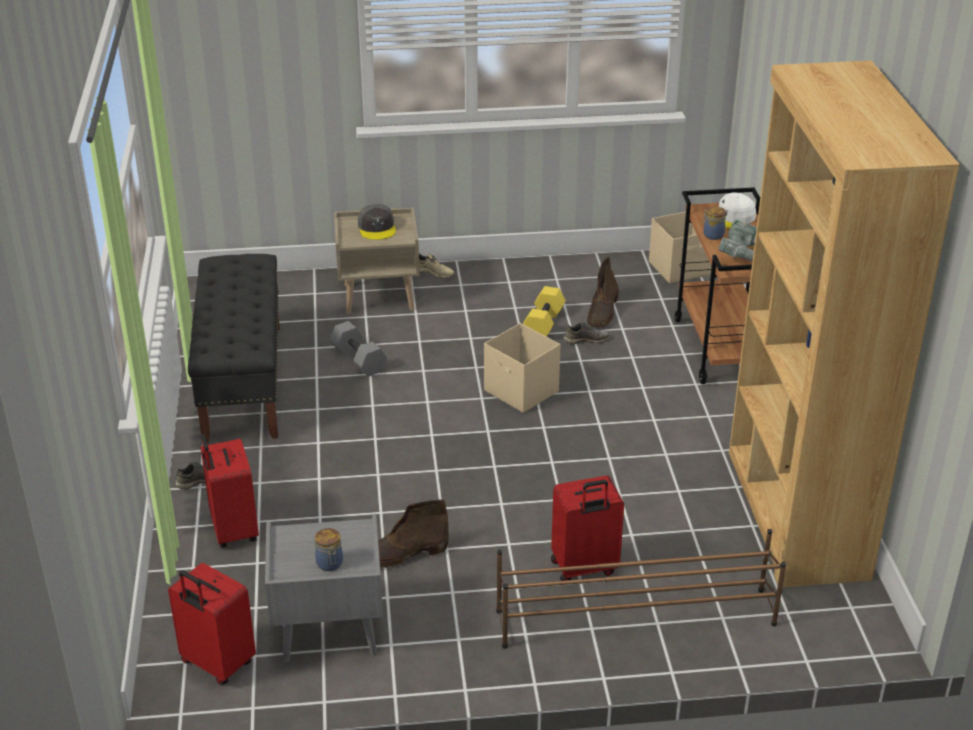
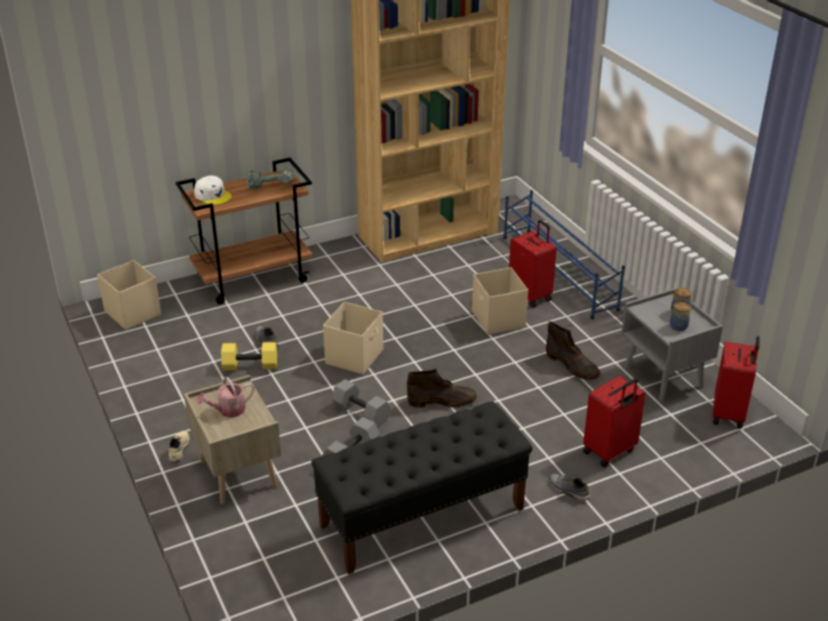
camera: 110 degrees left, 0 degrees up
(377, 228) = (228, 410): grey cap -> watering can
(419, 376) = (360, 413): none -> grey dumbbell
(538, 520) = (498, 320): none -> beige storage box
(602, 312) = (219, 339): brown boot -> brown boot (442, 401)
(634, 617) = (558, 272): brown shoe rack -> blue shoe rack
(712, 235) = (245, 199): jar -> jar (678, 327)

